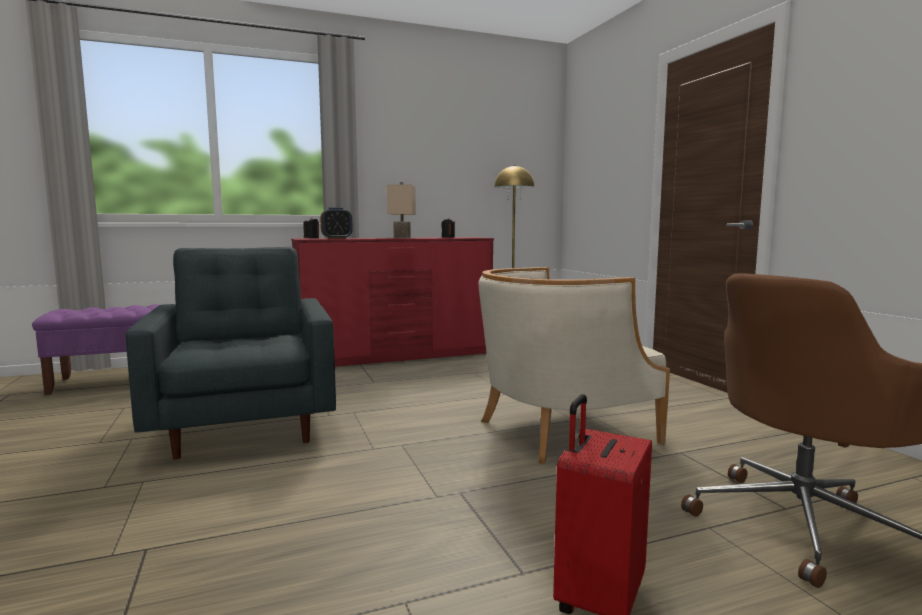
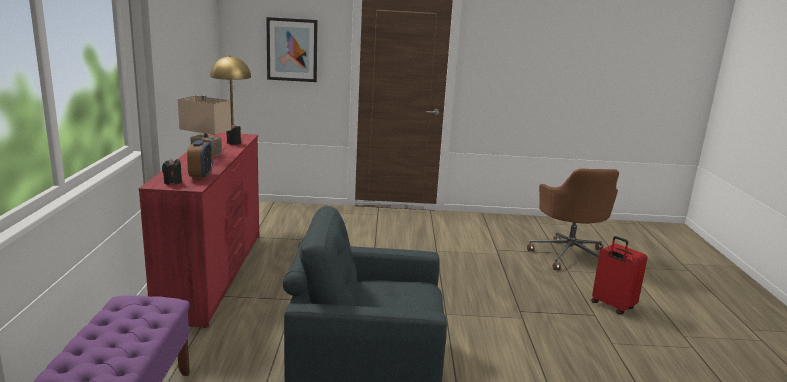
camera: 70 degrees left, 10 degrees up
(561, 430) = (451, 265): beige armchair -> none
(607, 161) = (292, 49): none -> picture

